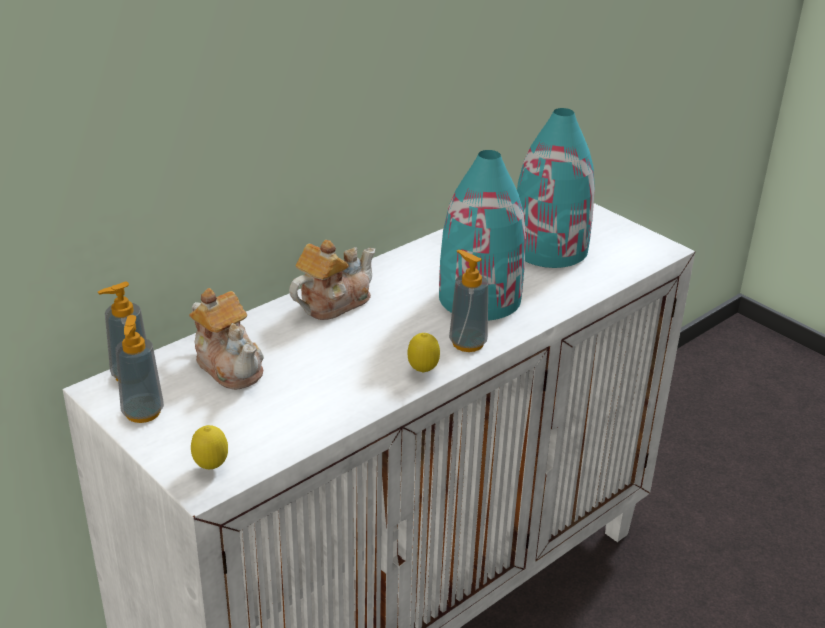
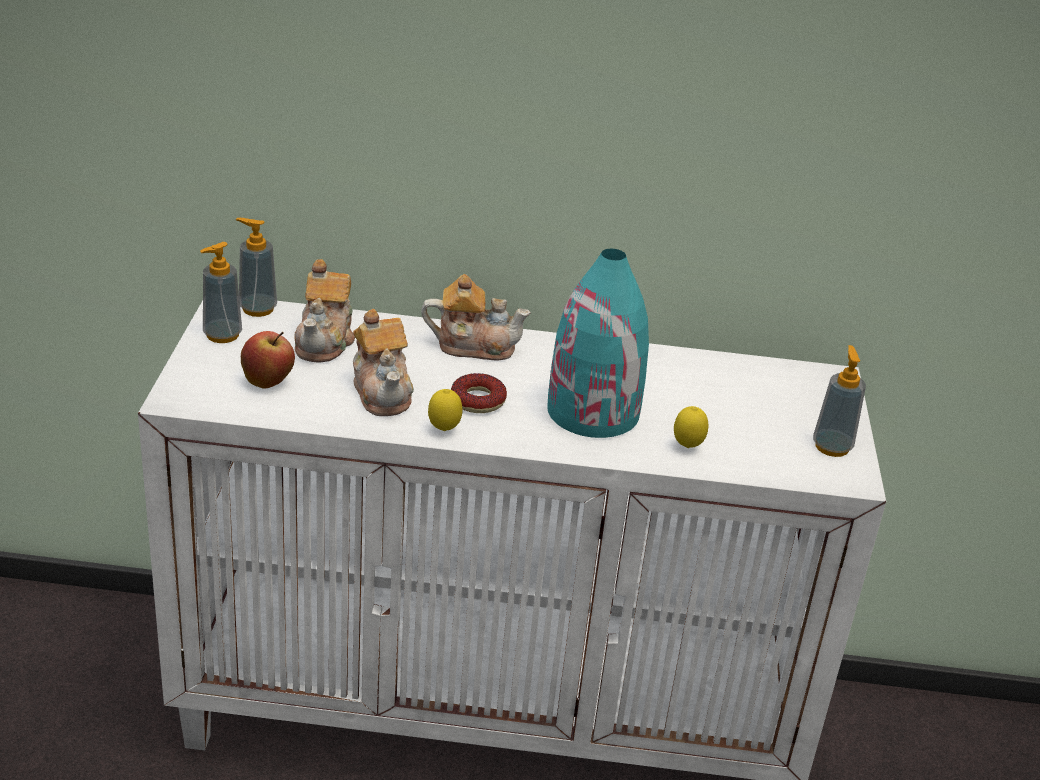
camera: 45 degrees right, 0 degrees up
(211, 468) = (198, 393): lemon -> lemon (687, 447)
(247, 422) = (268, 382): none -> apple
(337, 373) = (383, 392): none -> teapot
(404, 337) = (478, 400): none -> donut
(467, 343) = (517, 434): soap dispenser -> soap dispenser (832, 447)
(550, 249) = (737, 415): turquoise vase -> none

